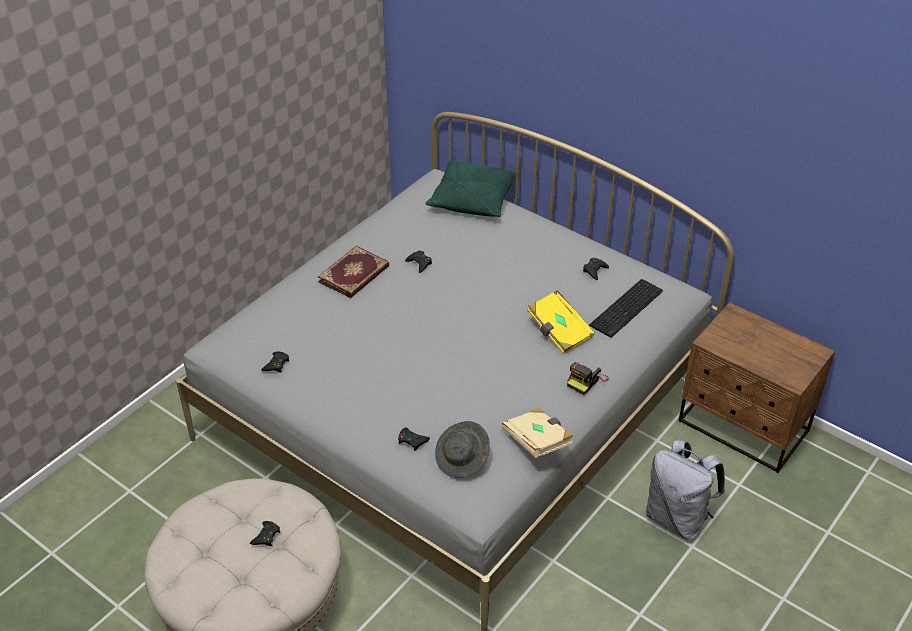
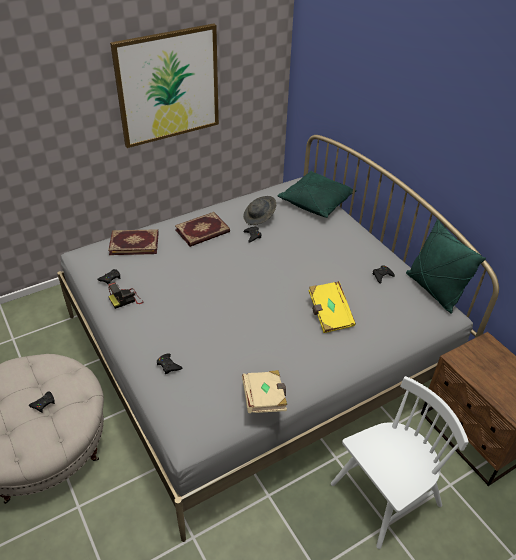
camera: 20 degrees right, 0 degrees up
(255, 96) = (168, 86): none -> picture
(277, 313) = (134, 243): none -> book
(462, 459) = (197, 393): grey hat -> grey hat (259, 218)
(586, 380) = (331, 360): camera -> camera (126, 299)
(628, 308) = (395, 312): keyboard -> none
(657, 271) = (434, 290): none -> green pillow
(677, 518) = (385, 495): grey backpack -> white chair

